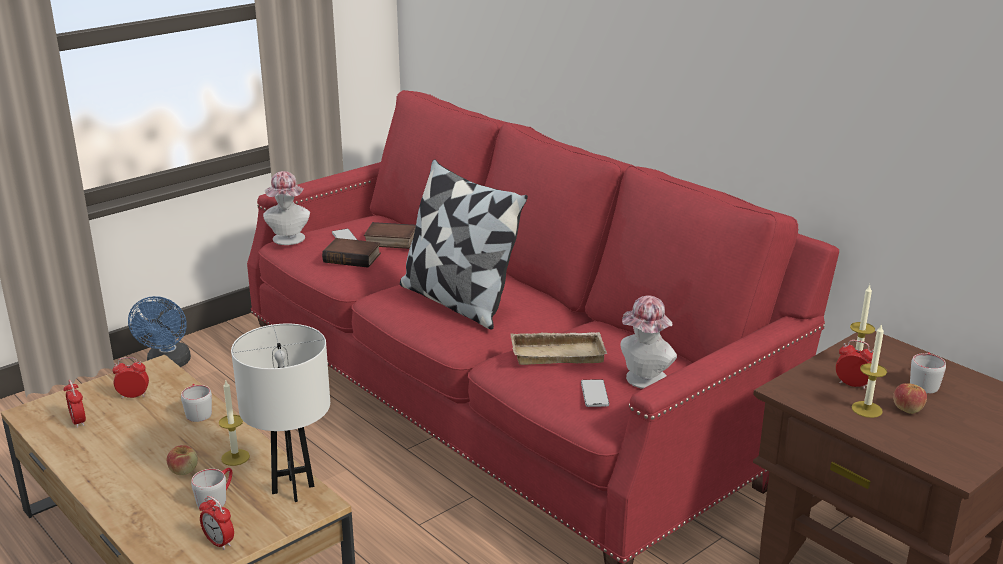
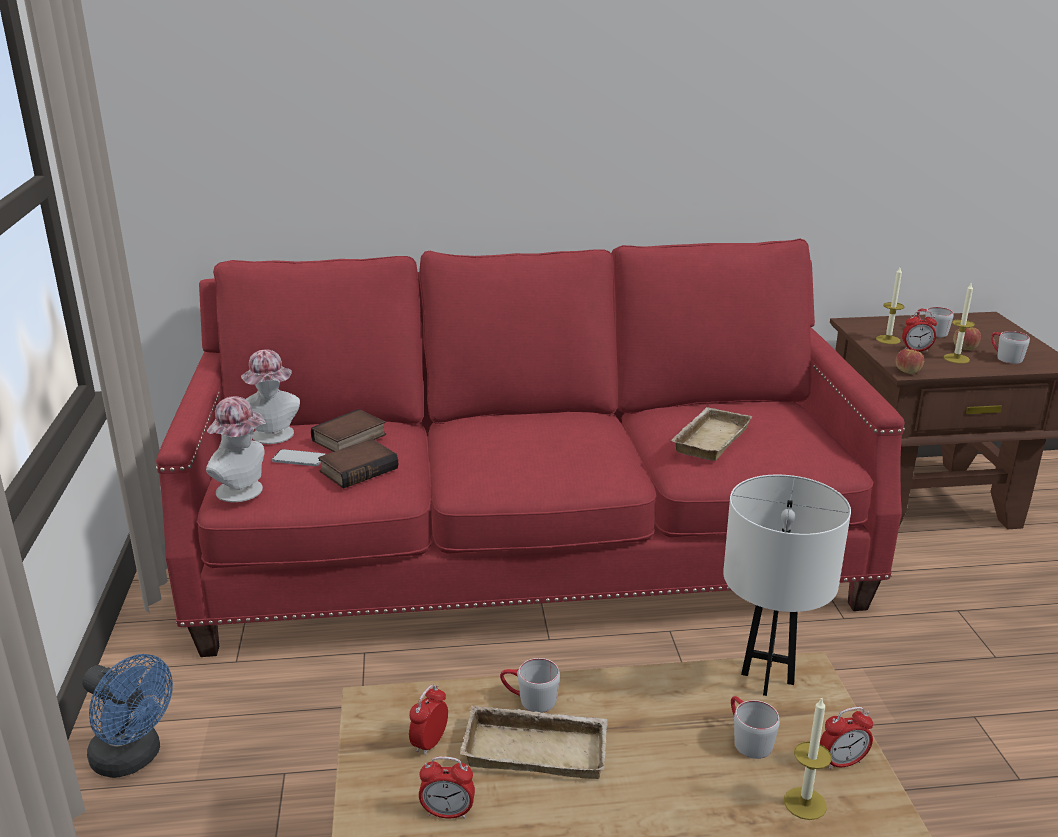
camera: 55 degrees left, 0 degrees up
(153, 429) = (537, 748): none -> beige tray
(184, 470) = (663, 748): apple -> apple (907, 371)
(235, 457) = (666, 700): candle -> candle (805, 803)
(457, 301) = (544, 449): pillow -> none
(594, 394) = (799, 448): phone -> none
(644, 381) = (792, 424): hat -> hat (274, 437)
(852, 384) = (916, 350): alarm clock -> alarm clock turned 150 degrees counterclockwise
(921, 435) = (1004, 357): none -> grey mug

